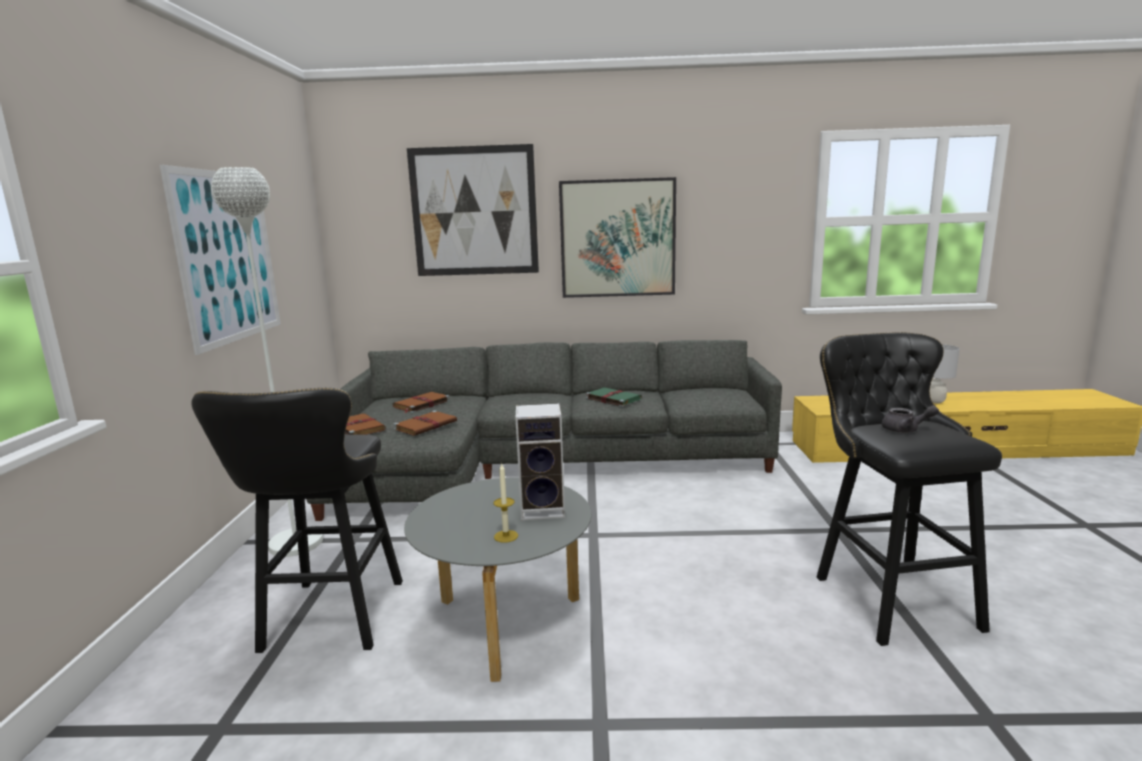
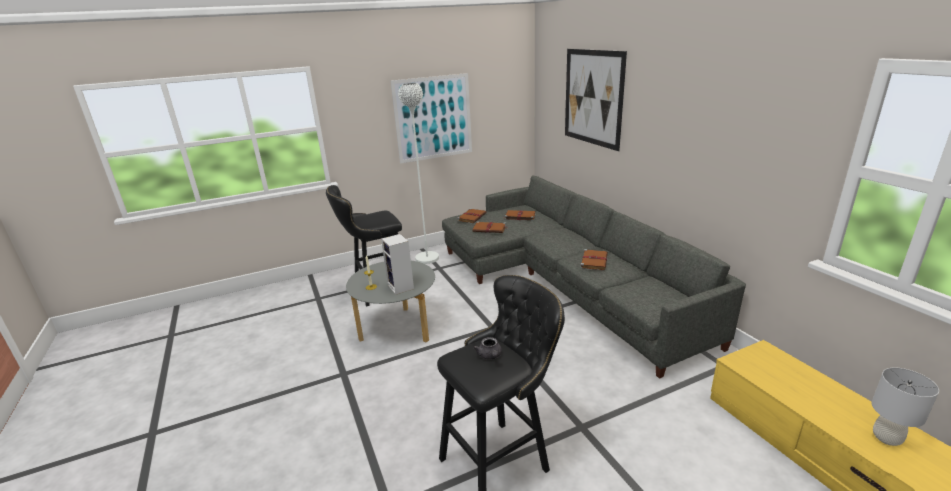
camera: 65 degrees right, 10 degrees up
(612, 398) = (594, 261): green book -> brown book
(617, 238) = (667, 138): picture -> none

